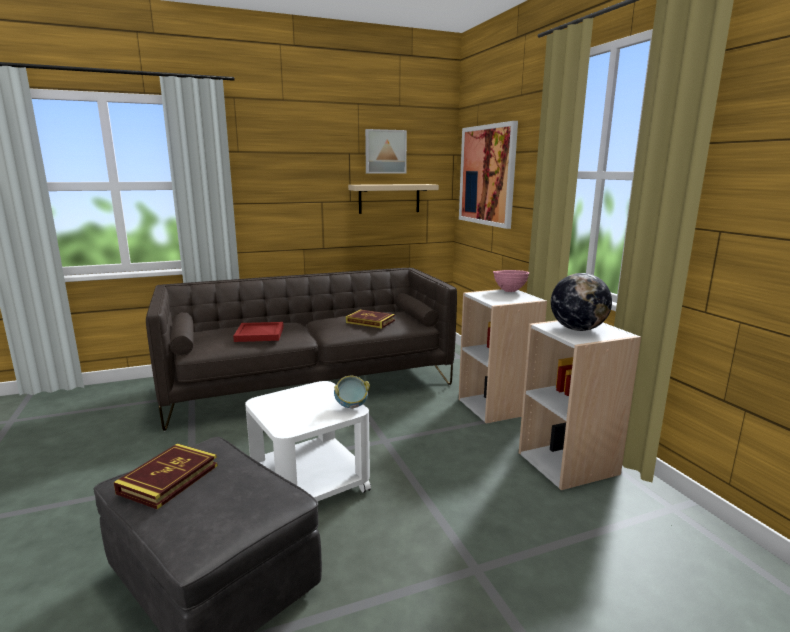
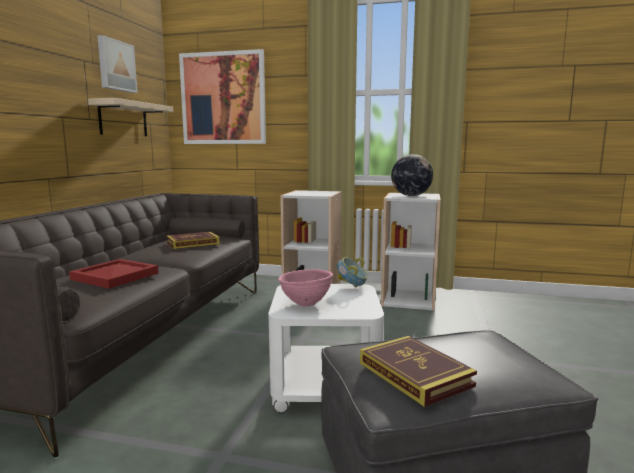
camera: 55 degrees left, 5 degrees down
(509, 291) = (303, 191): pink bowl -> pink bowl (305, 304)

